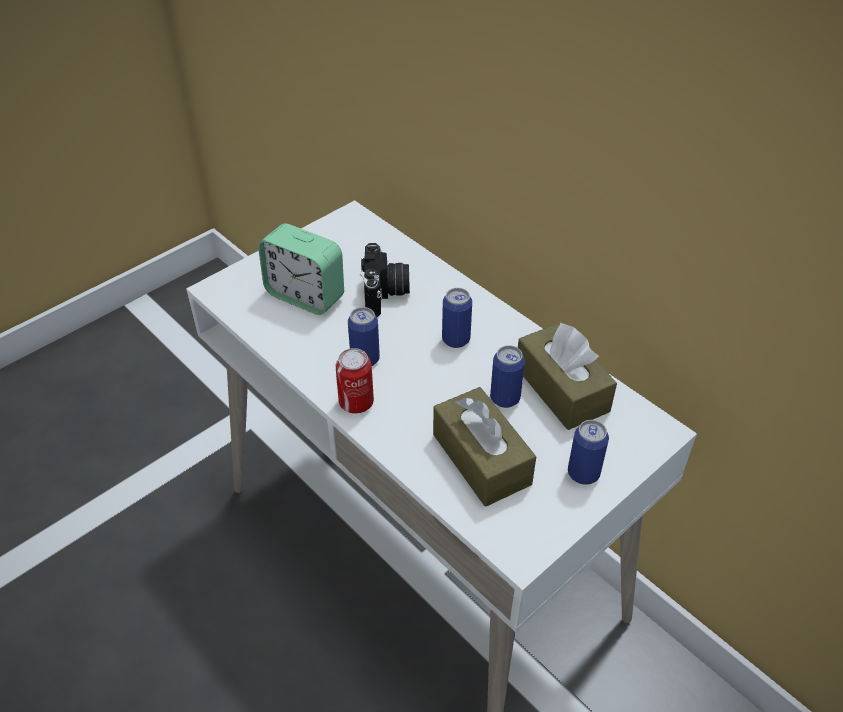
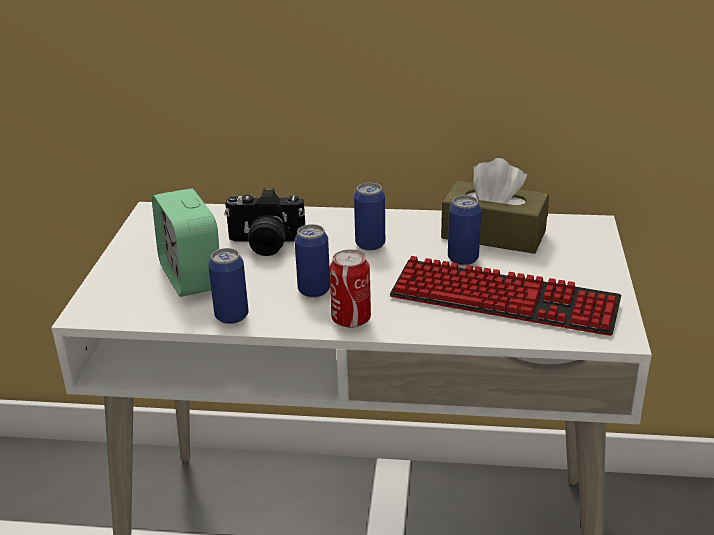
camera: 40 degrees left, 15 degrees down
(305, 295) = (191, 277): alarm clock -> alarm clock turned 75 degrees clockwise
(385, 294) = (265, 244): camera -> camera turned 135 degrees clockwise
(481, 459) = (503, 300): brown tissue box -> keyboard
(583, 473) = (583, 270): can -> can (231, 316)

